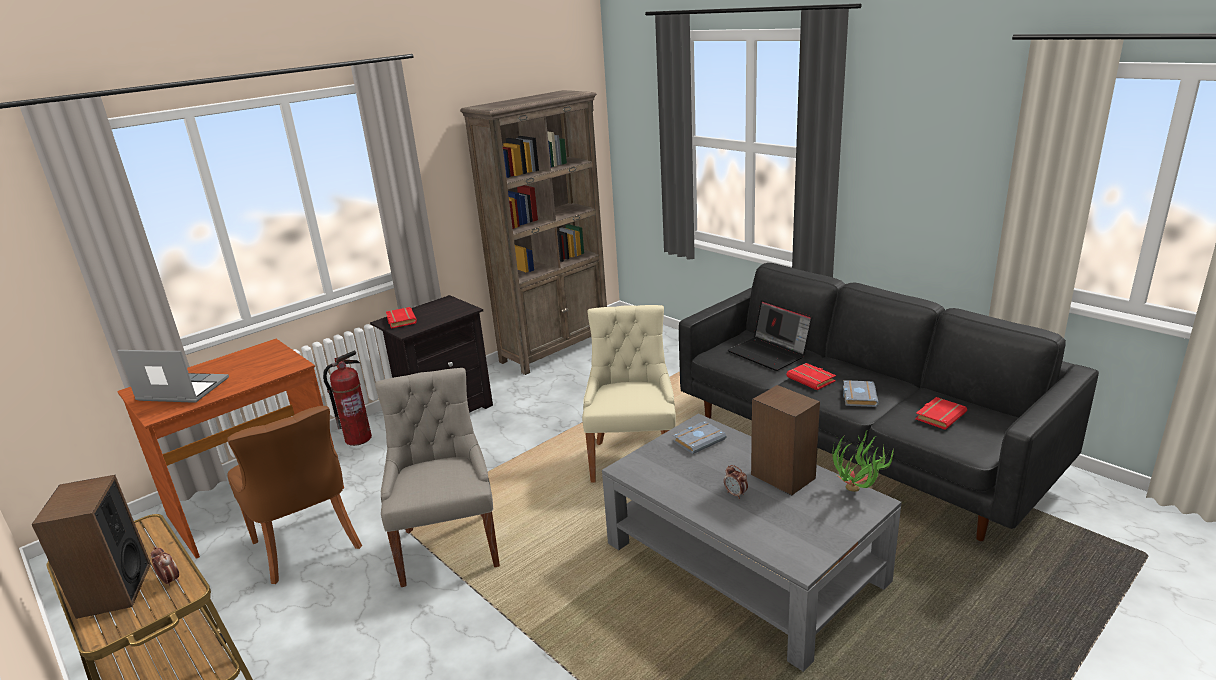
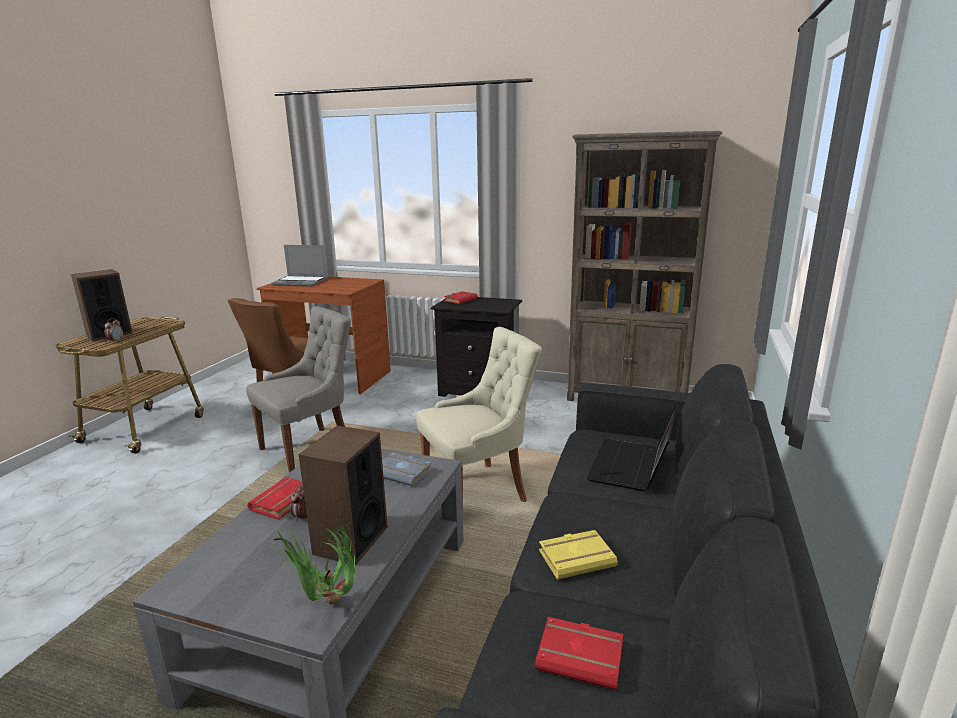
camera: 60 degrees right, 5 degrees down
(181, 390) = (301, 282): laptop -> laptop turned 120 degrees clockwise
(358, 439) = (420, 378): fire extinguisher -> none
(812, 379) = (591, 511): red book -> red book (283, 503)
(858, 396) = (577, 557): grey book -> yellow book

